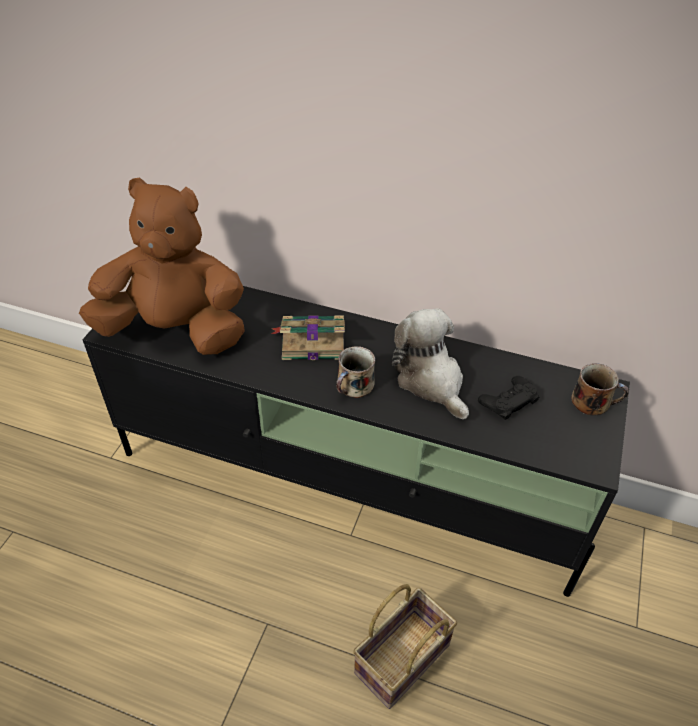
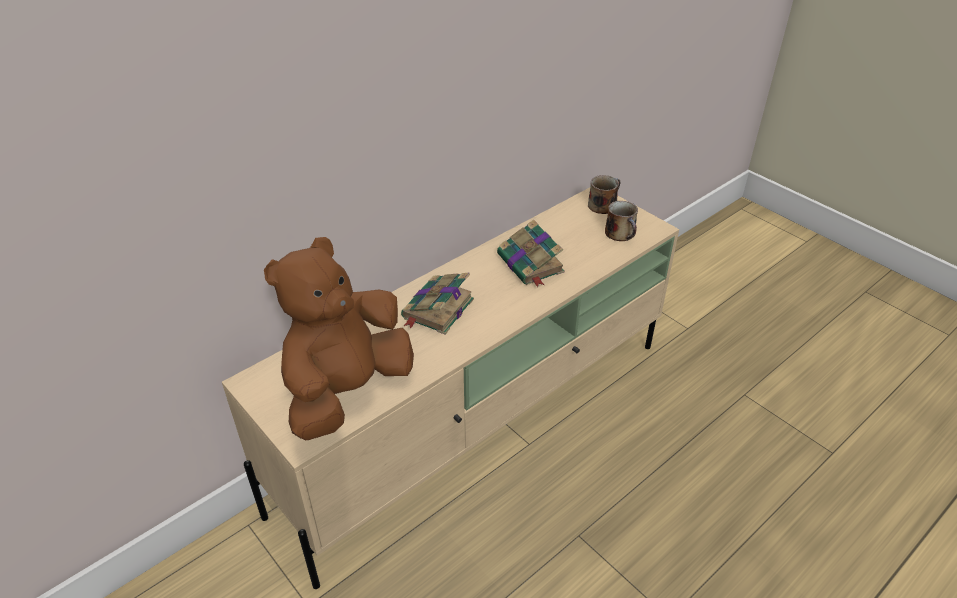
camera: 60 degrees left, 5 degrees down
(350, 483) = (479, 422): black tv stand -> beige tv stand
(354, 386) = (507, 304): mug -> mug (621, 233)
(402, 662) = (654, 460): basket -> none
(430, 380) = (531, 264): plush toy -> book
(508, 401) = (577, 238): black game controller -> none

